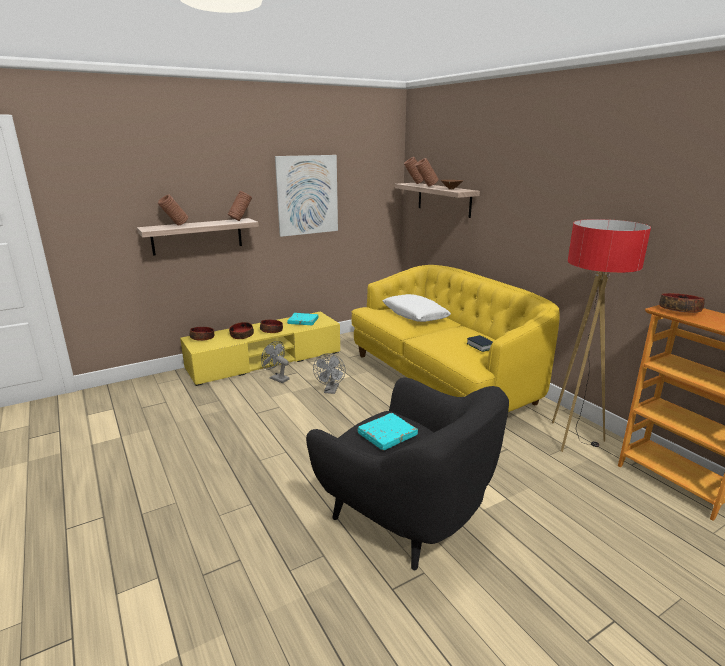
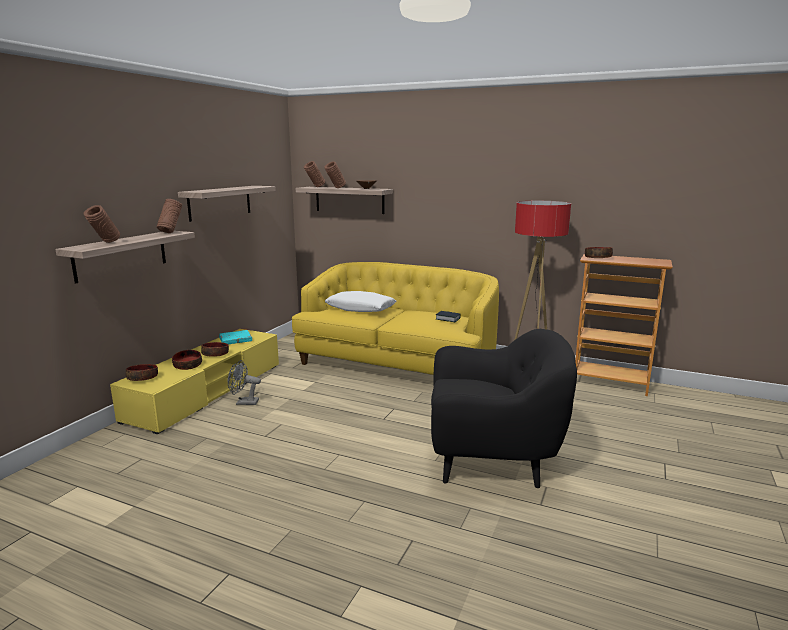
camera: 35 degrees left, 5 degrees down
(307, 195) = (220, 202): picture -> shelf
(331, 391) = (313, 397): grey fan -> none
(387, 434) = (471, 391): turquoise book -> none

